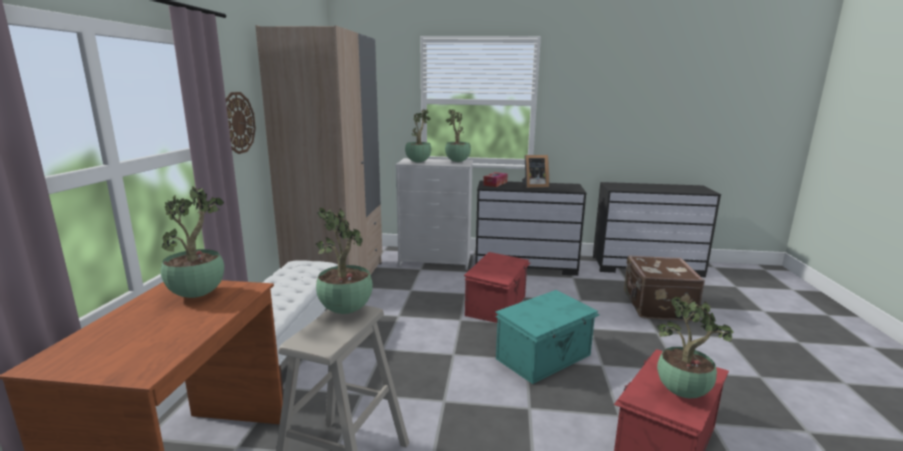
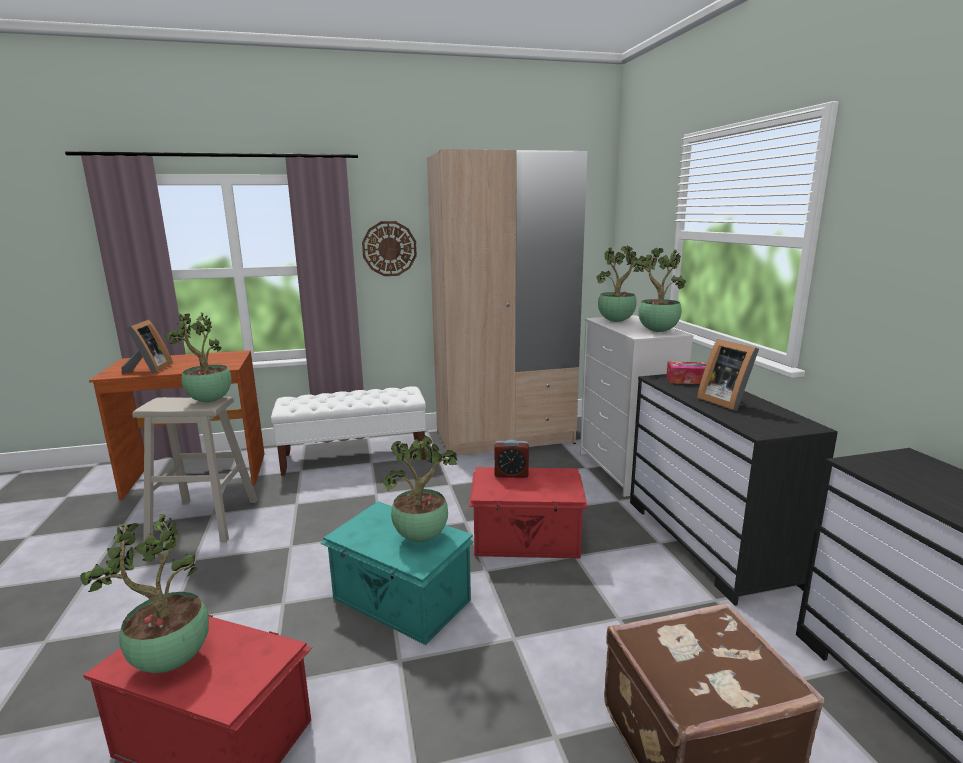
camera: 70 degrees right, 0 degrees up
(170, 338) = (149, 370): none -> picture frame
(198, 294) = (217, 360): potted plant -> potted plant (422, 537)
(484, 267) = (511, 474): none -> alarm clock

